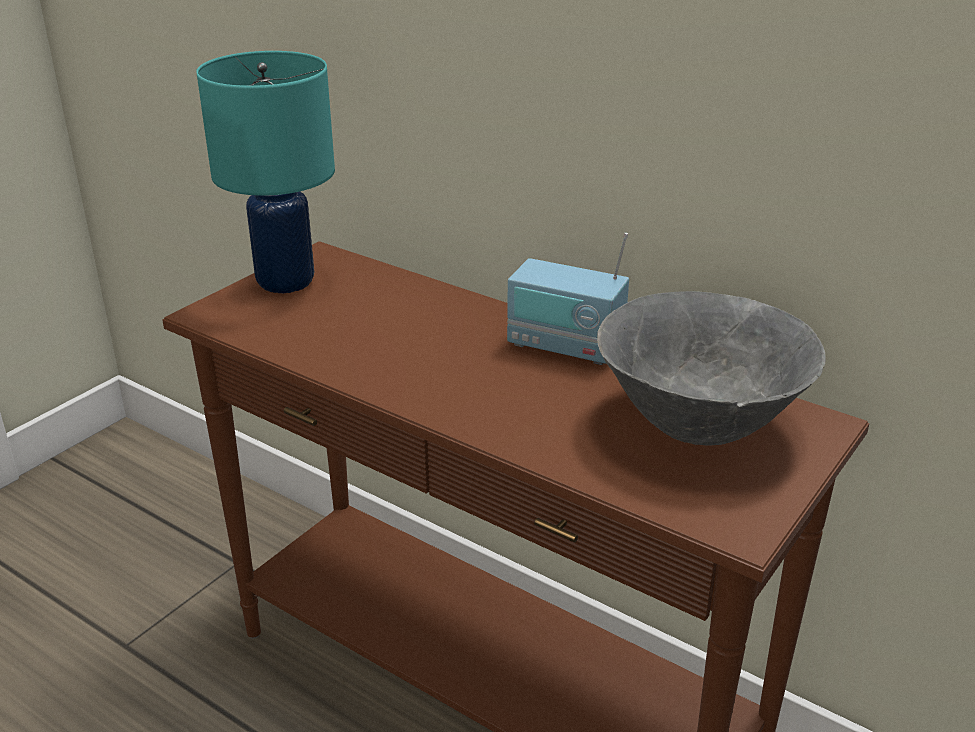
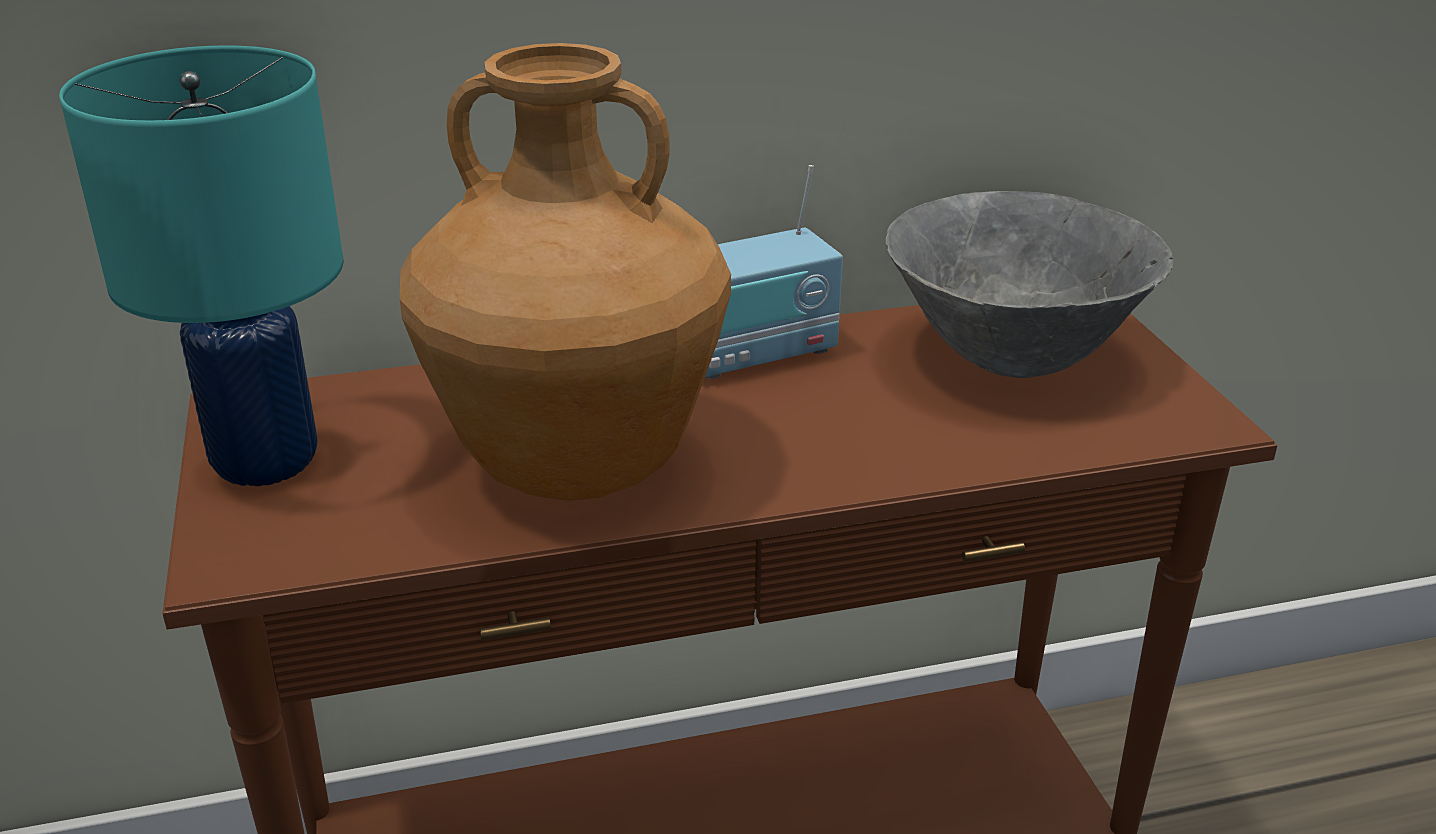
camera: 50 degrees left, 0 degrees up
(381, 352) = (579, 469): none -> brown vase

